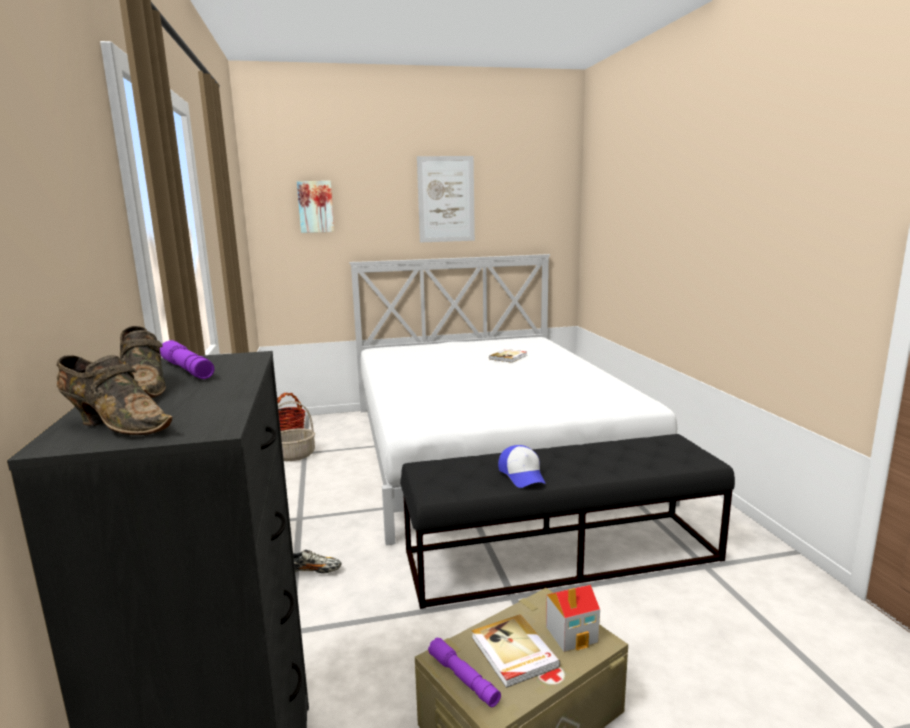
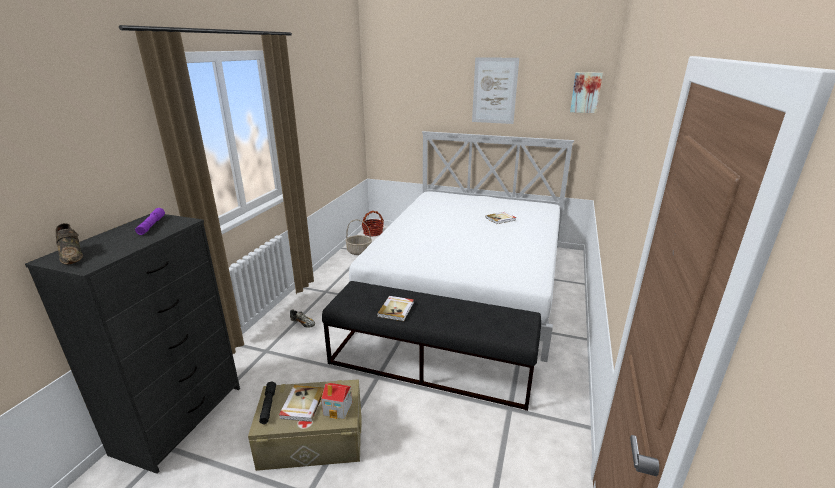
camera: 30 degrees right, 10 degrees up
(145, 388) = (118, 234): brown shoe -> none
(315, 206) = (404, 91): picture -> picture (585, 92)
(463, 678) = (268, 405): purple flashlight -> black flashlight
(522, 475) = (396, 309): cap -> book

